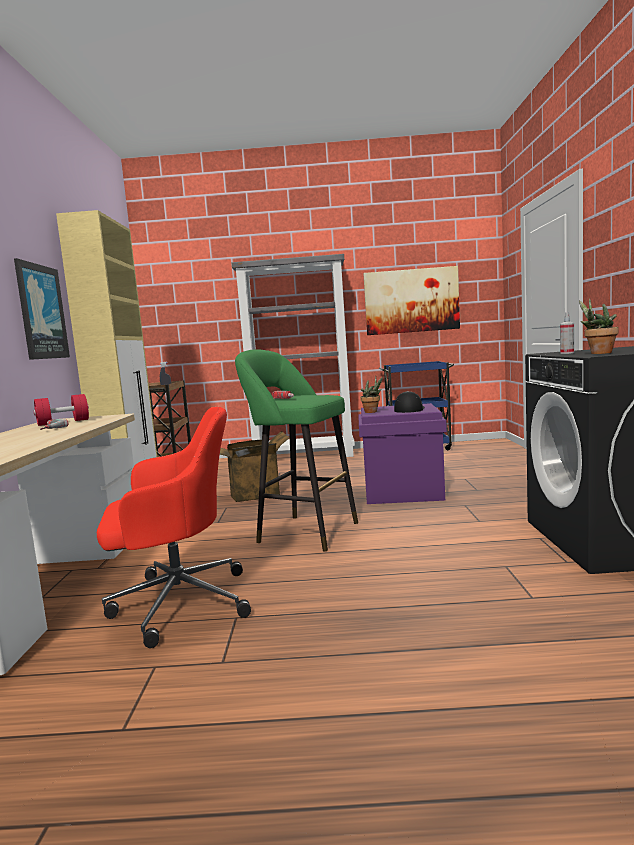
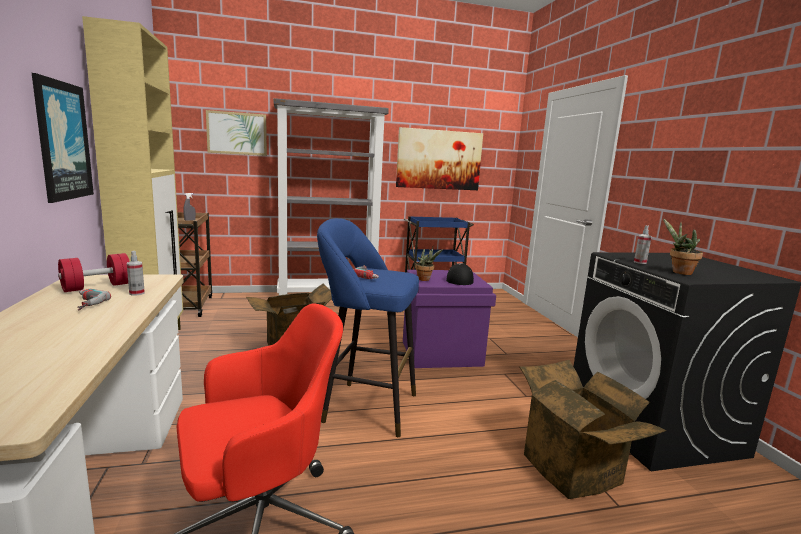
camera: 15 degrees left, 5 degrees up
(90, 423) = (137, 293): none -> spray bottle
(205, 302) = (237, 133): none -> picture
(303, 532) = (365, 407): green stool -> blue stool
(501, 572) = (576, 469): none -> cardboard box

